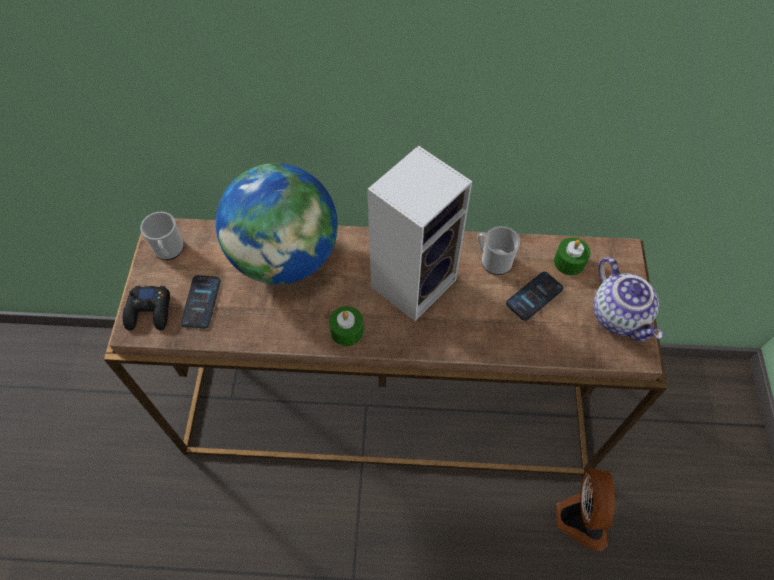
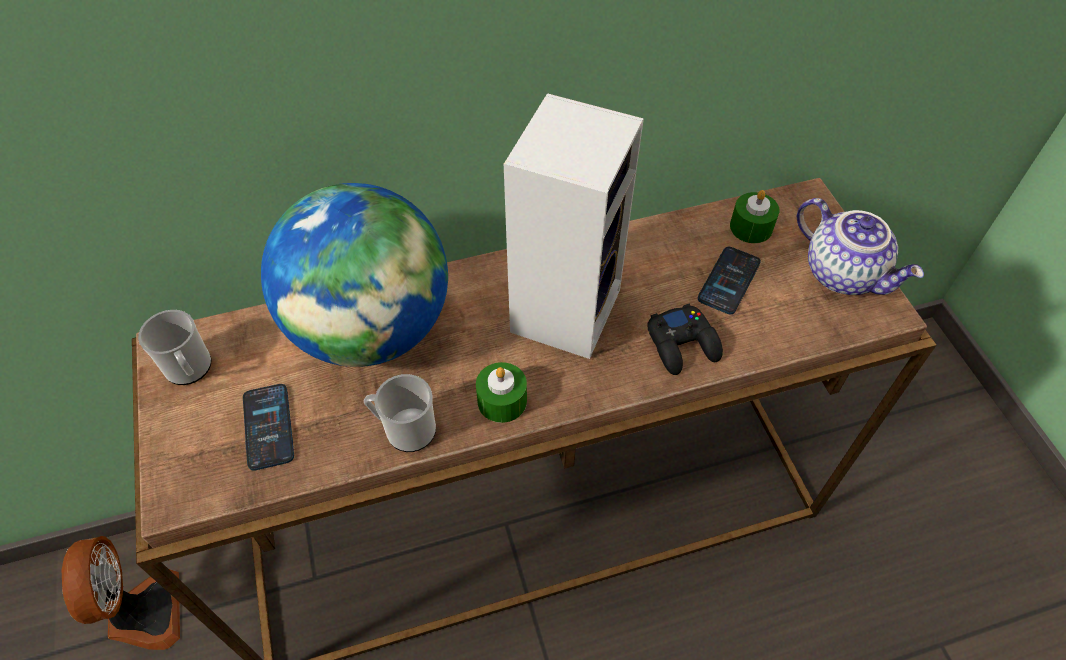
camera: 20 degrees left, 5 degrees down
(149, 312) = (191, 466): black game controller -> black game controller (683, 344)
(493, 261) = (656, 253): mug -> mug (405, 430)
(580, 518) = (831, 572): fan -> fan (144, 613)

